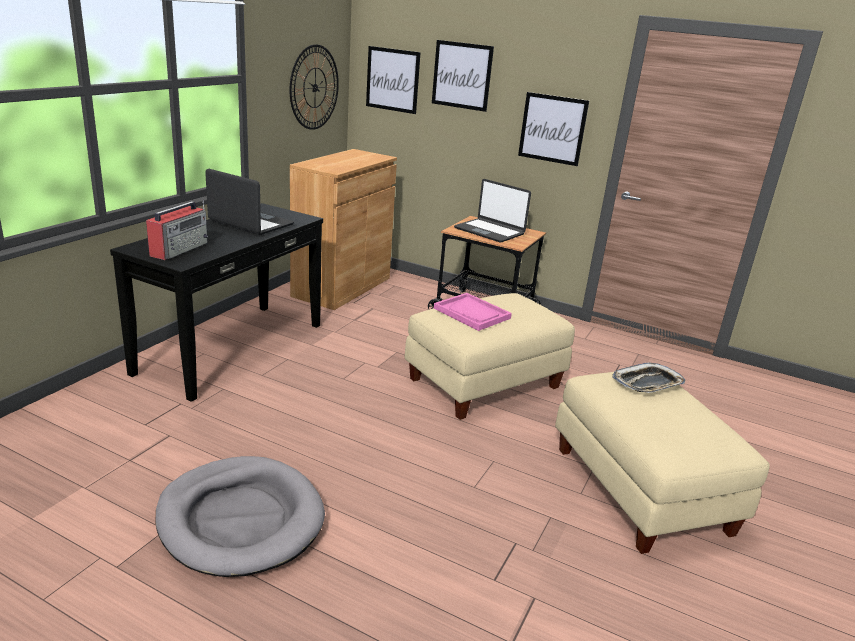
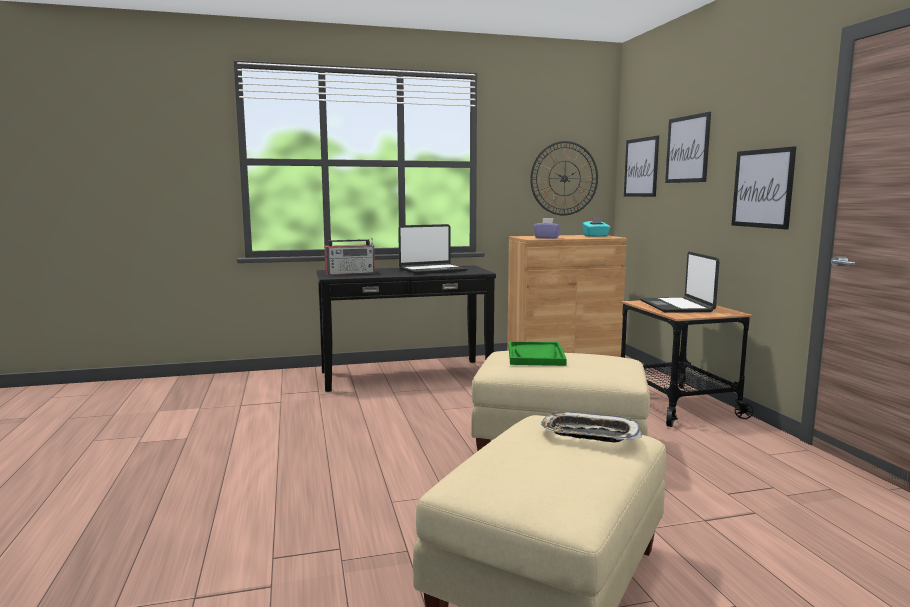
camera: 50 degrees right, 15 degrees down
(241, 519) = (224, 450): grey dog bed -> none
(250, 223) = (432, 270): laptop -> laptop turned 75 degrees clockwise
(340, 166) = (547, 238): none -> purple tissue box
(364, 155) = (595, 236): none -> turquoise tissue box
(472, 313) = (536, 356): pink tray -> green tray

